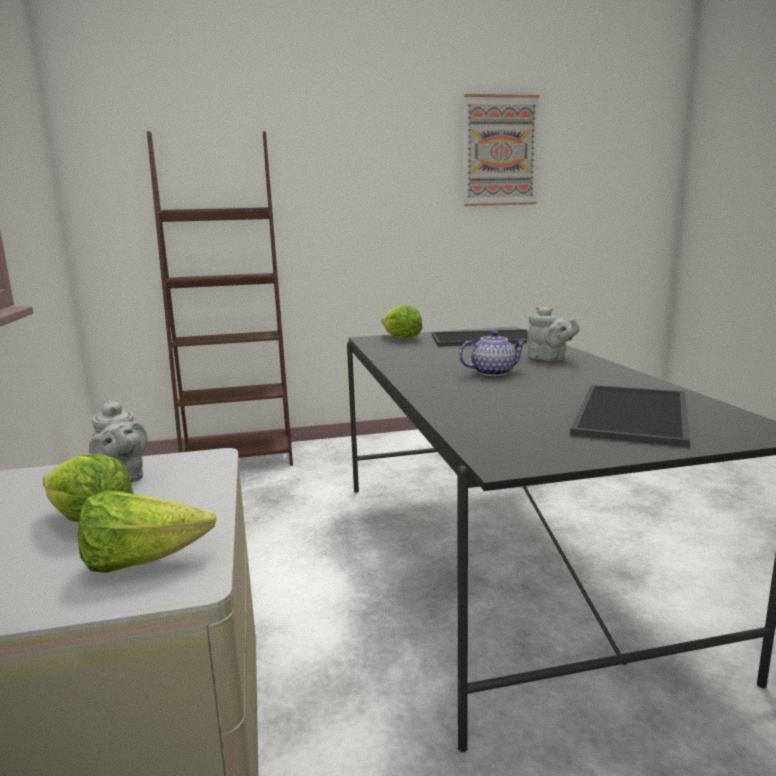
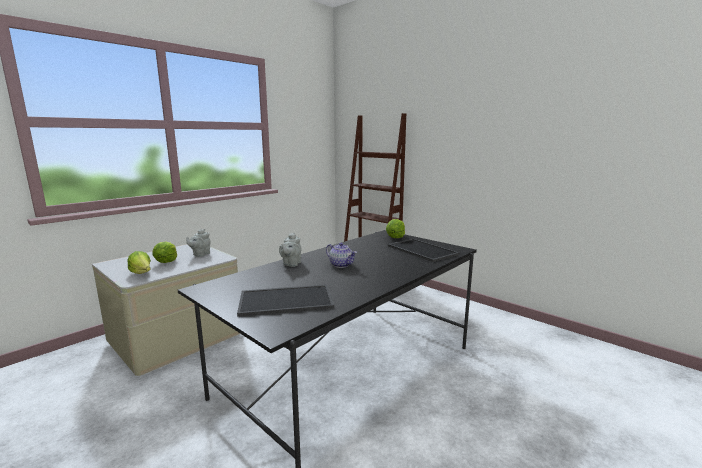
camera: 55 degrees right, 0 degrees up
(500, 151) = (556, 120): picture -> none
(549, 359) = (389, 270): grey teapot -> grey teapot (291, 264)

